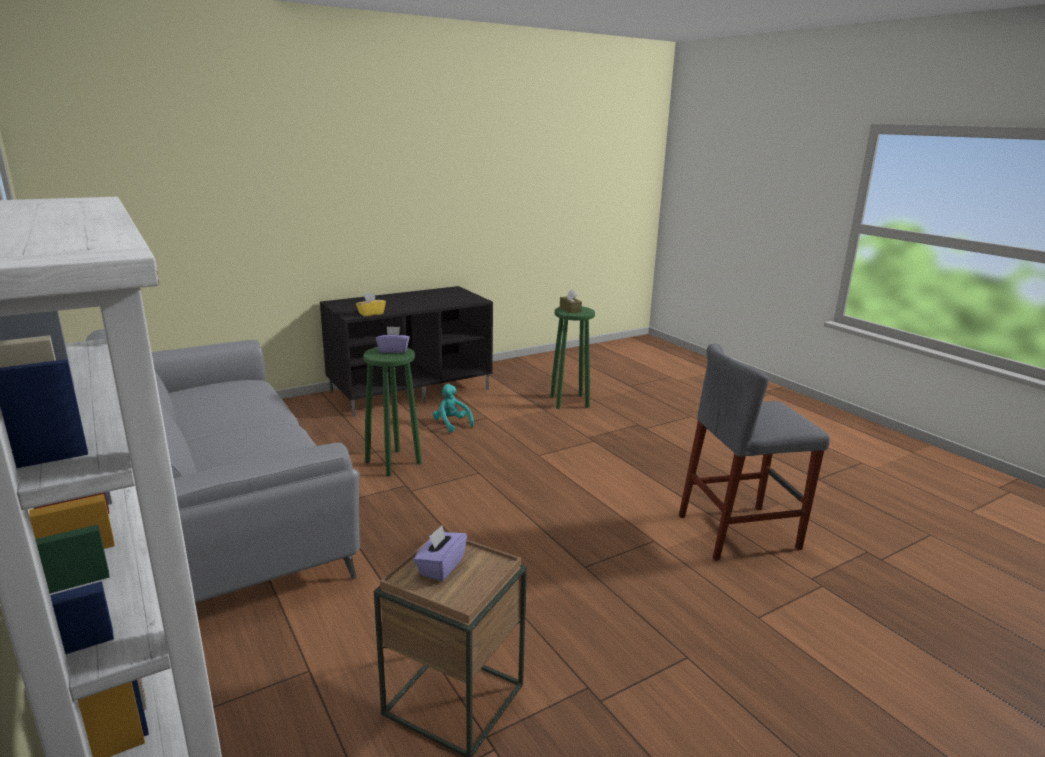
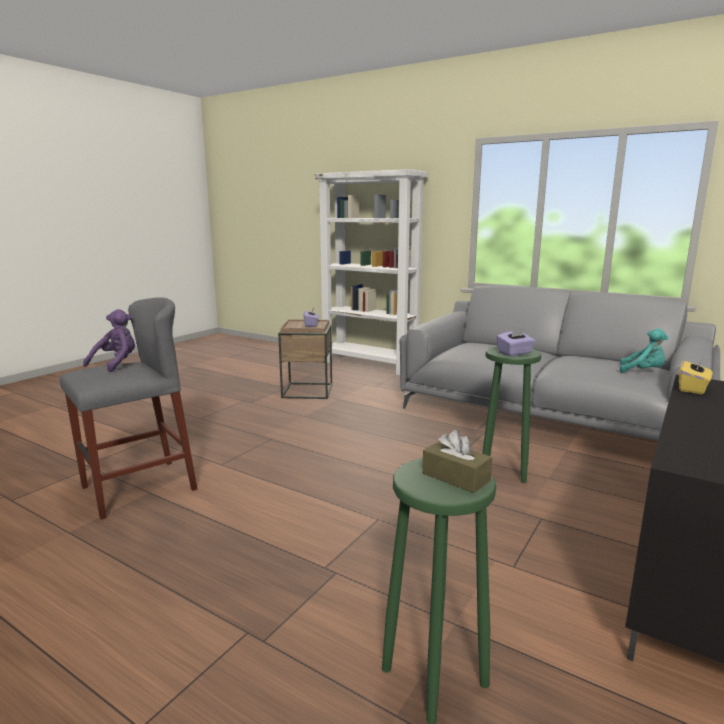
camera: 155 degrees right, 5 degrees down
(451, 424) = (535, 536): turquoise plush toy -> turquoise plush toy (643, 371)
(772, 425) = (116, 364): none -> purple plush toy

